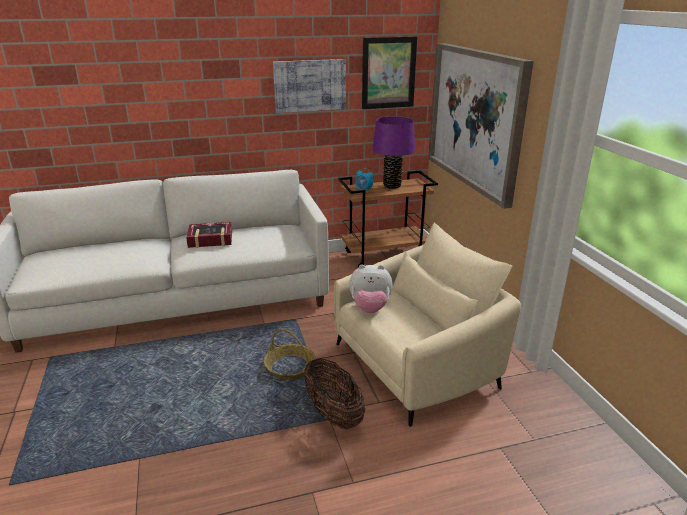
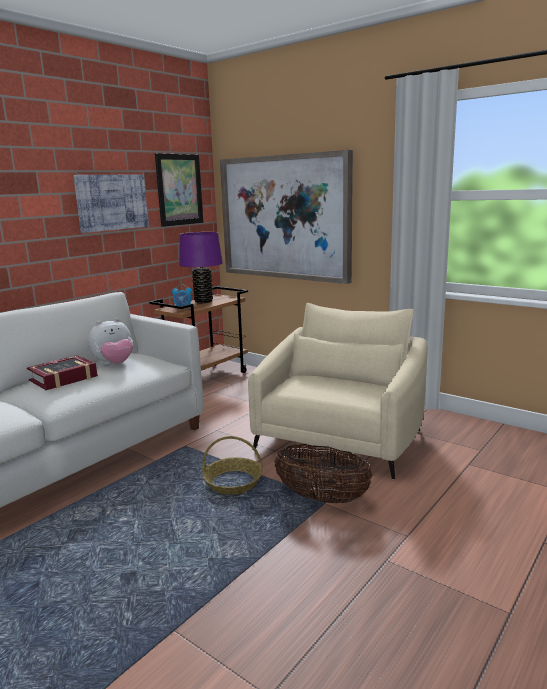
camera: 35 degrees left, 10 degrees down
(370, 308) = (296, 389): plush toy -> plush toy (114, 364)

